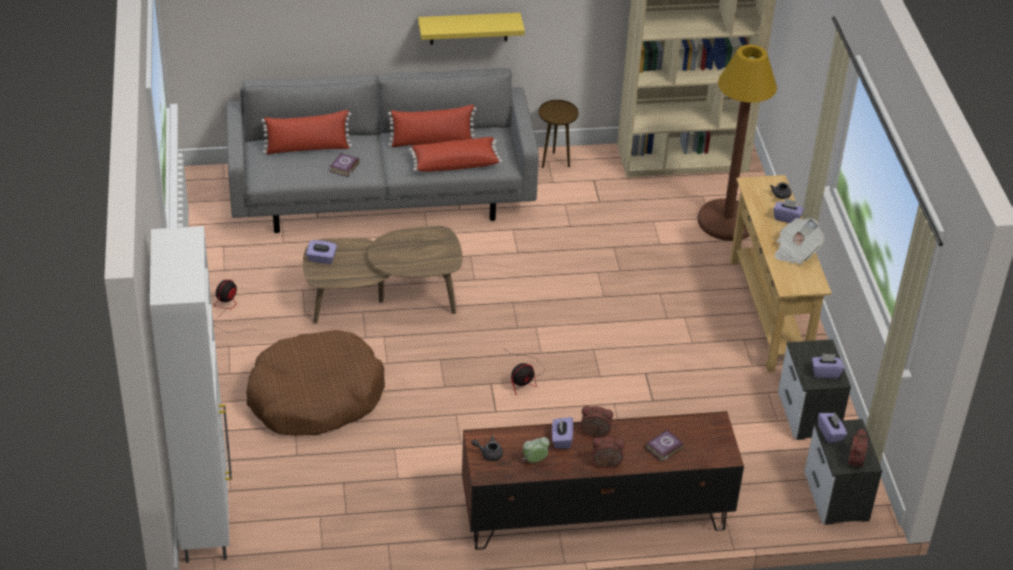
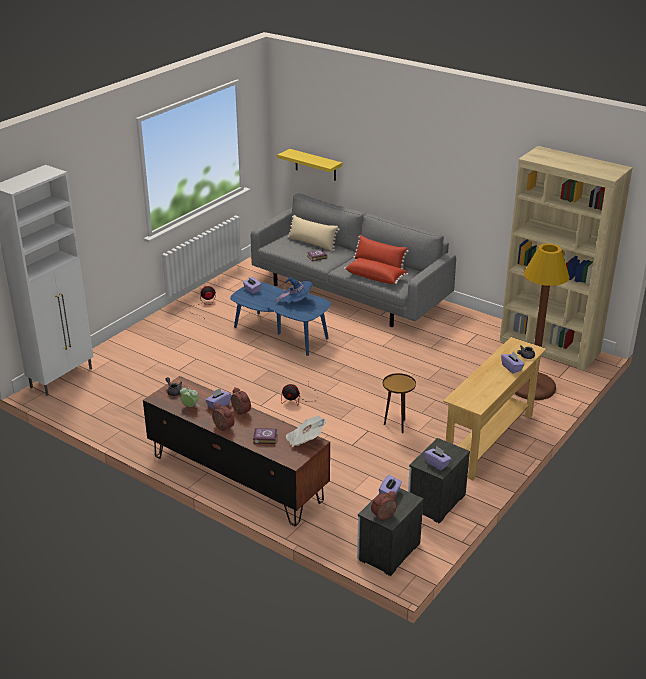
camera: 45 degrees right, 10 degrees down
(307, 148) = (312, 243): red pillow -> beige pillow
(315, 397) = (186, 355): brown dog bed -> none
(383, 300) = (281, 333): brown coffee table -> blue coffee table
(409, 248) = (296, 301): none -> blue hat
(469, 28) = (428, 201): yellow shelf -> yellow shelf (315, 165)
(555, 162) = (466, 317): brown side table -> brown side table (397, 425)
(795, 251) = (490, 385): newspaper -> newspaper (305, 439)

